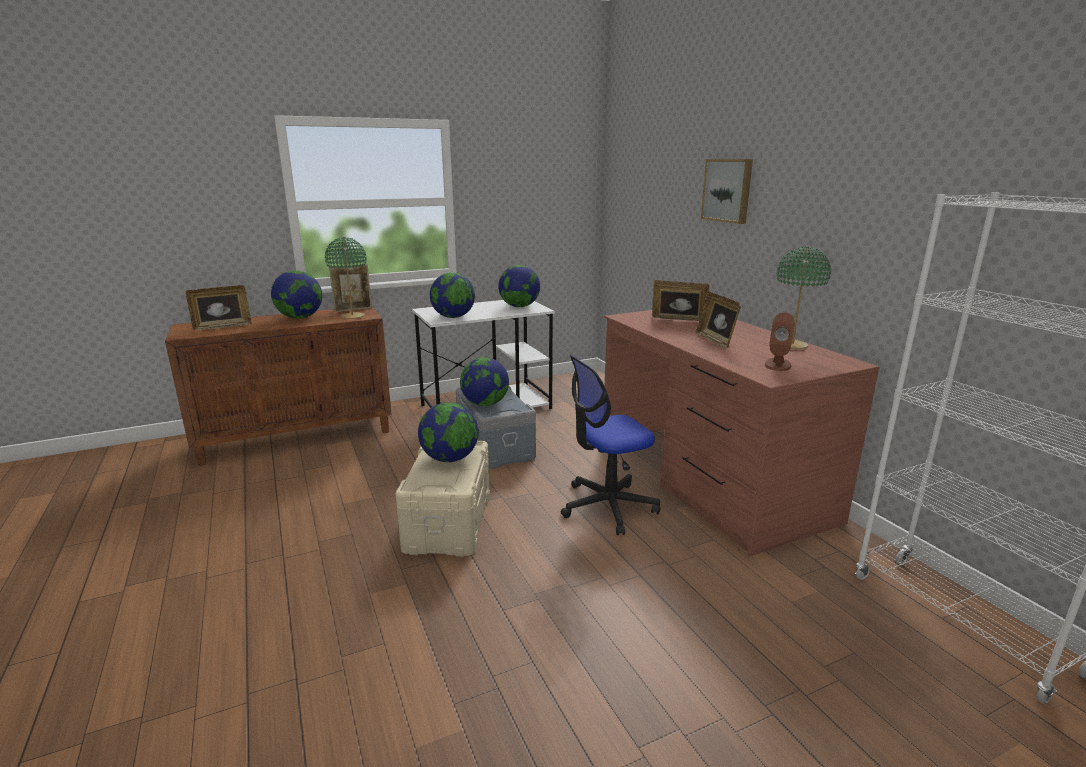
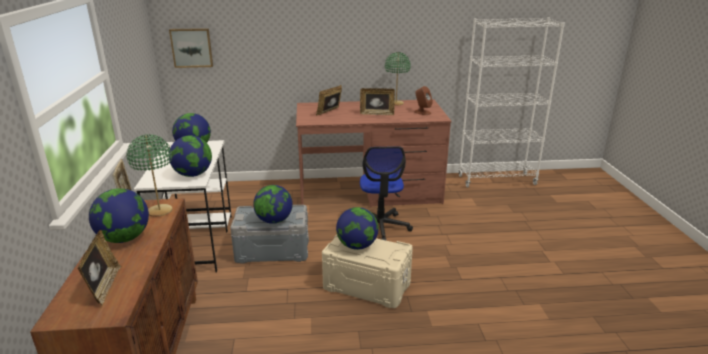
camera: 70 degrees left, 5 degrees up
(728, 190) = (313, 26): picture -> picture (192, 47)

